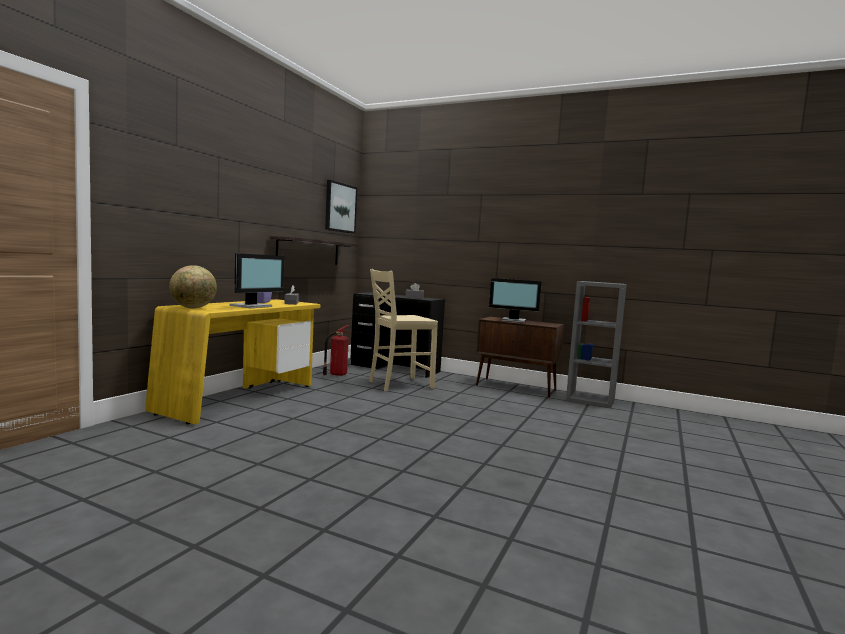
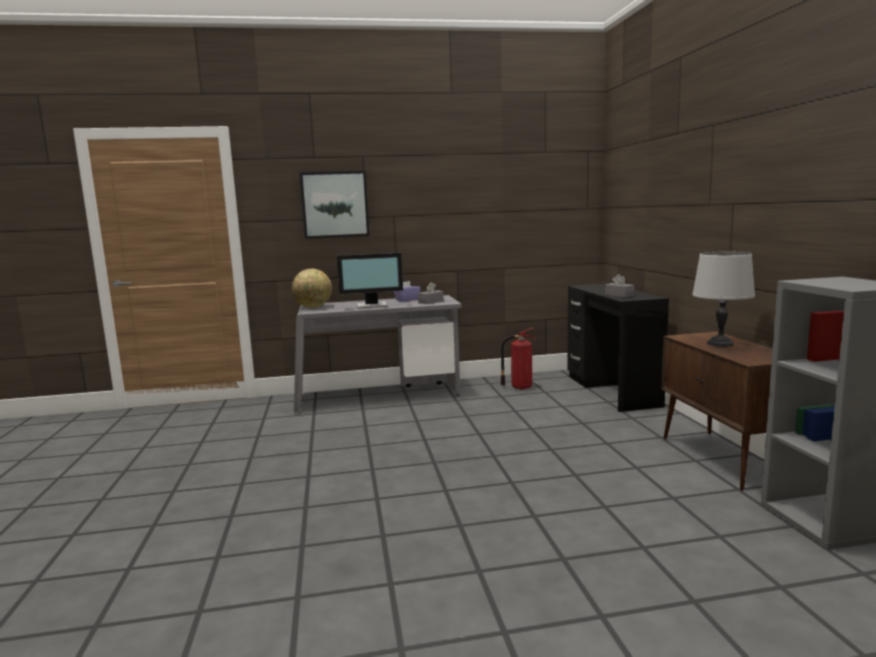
camera: 55 degrees right, 5 degrees up
(241, 398) = (378, 396): yellow desk -> grey desk
(309, 251) = (501, 237): shelf -> none
(340, 207) = (558, 175): picture -> picture (335, 204)
(399, 384) = (556, 413): beige chair -> none
(514, 320) = (721, 343): monitor -> grey table lamp

